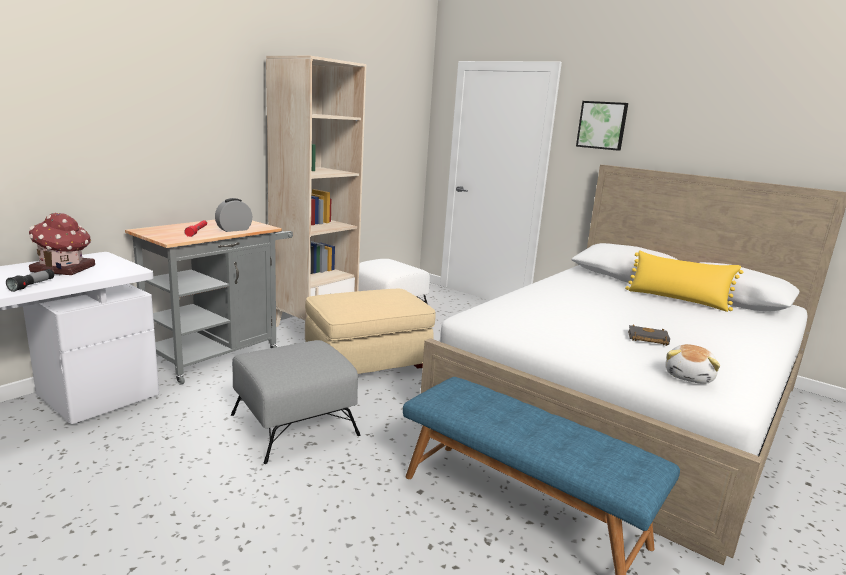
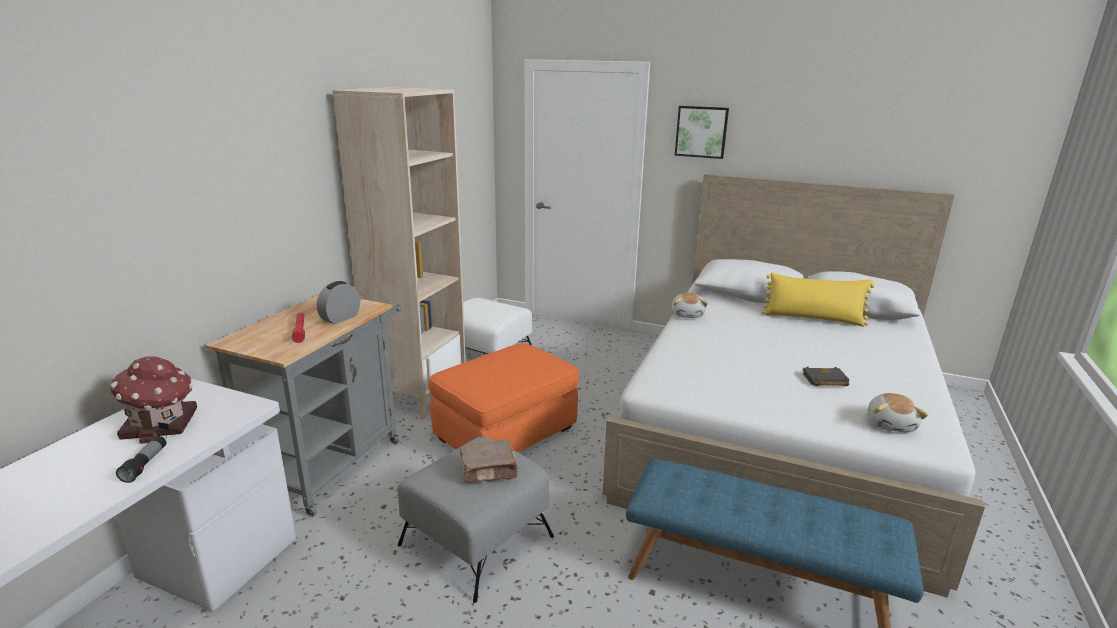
camera: 15 degrees left, 5 degrees up
(305, 358) = (489, 471): none -> brown book
(368, 361) = (506, 433): beige ottoman -> orange ottoman
(552, 281) = (688, 314): none -> plush toy

